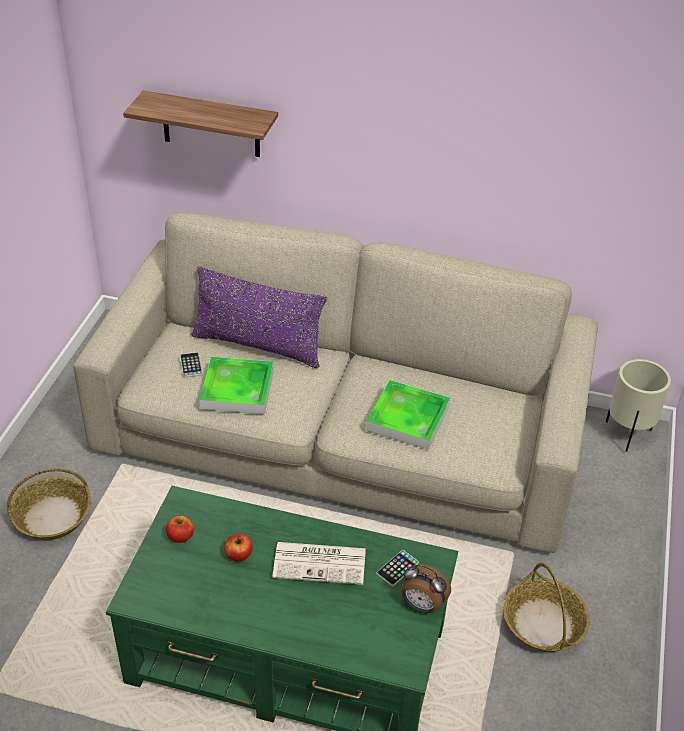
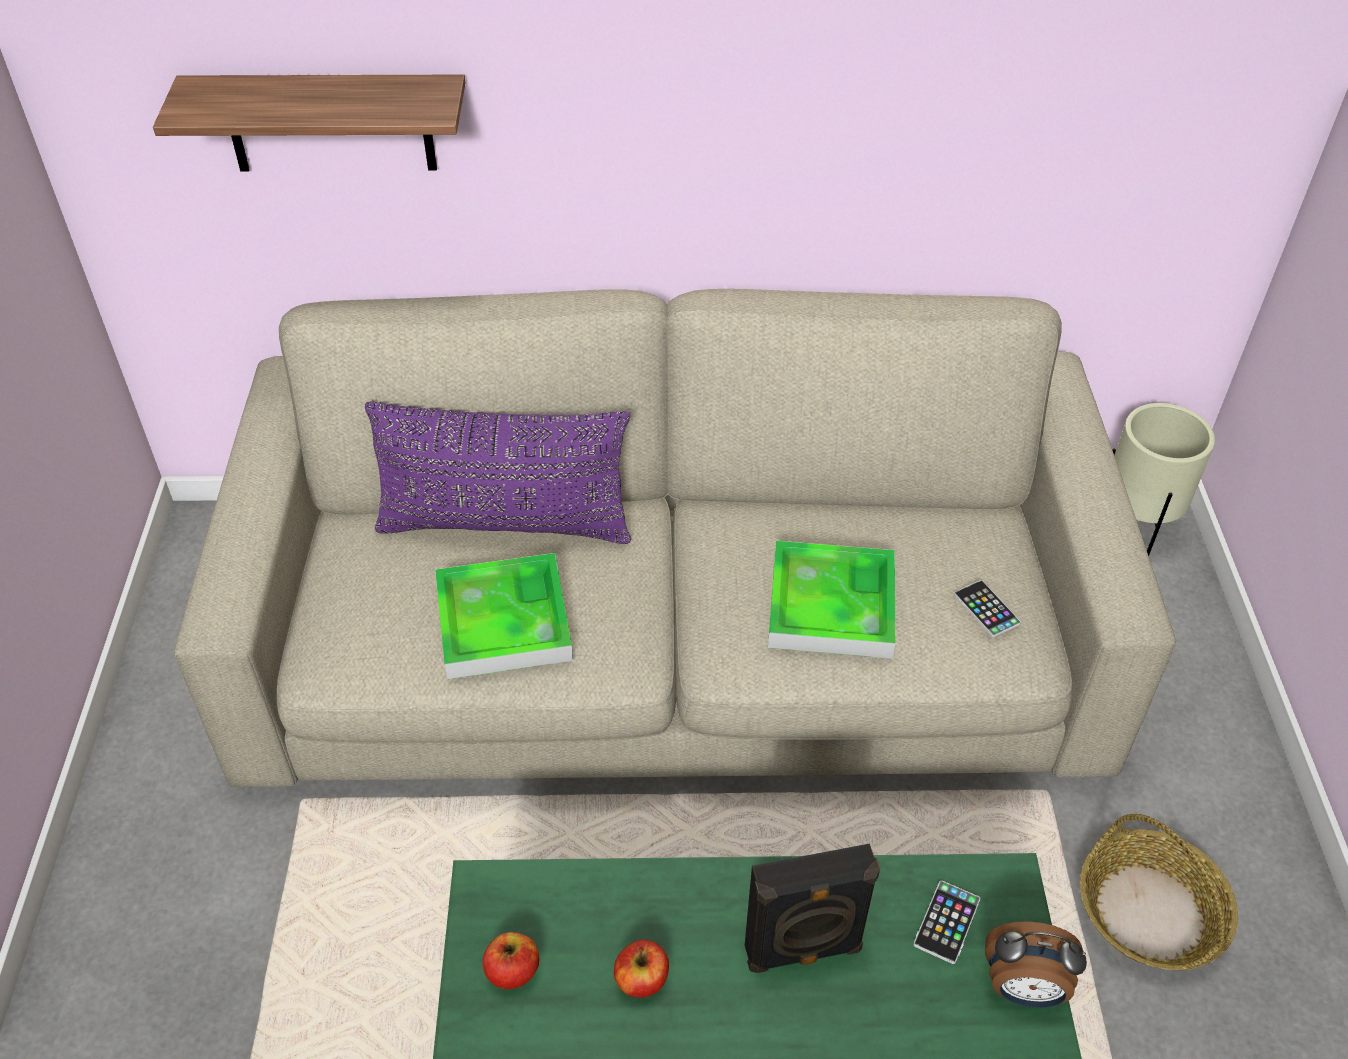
camera: 15 degrees left, 5 degrees up
(52, 516) = (201, 944): basket -> none
(191, 365) = (398, 593): phone -> phone (986, 609)
(321, 563) = (803, 951): newspaper -> black speaker

